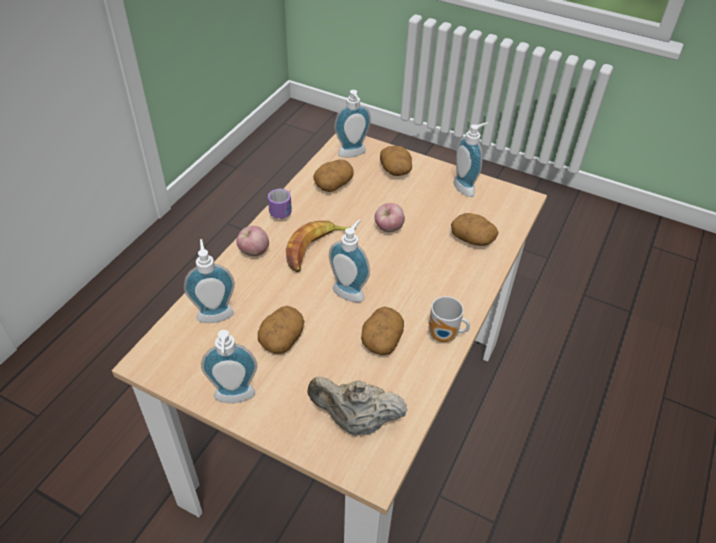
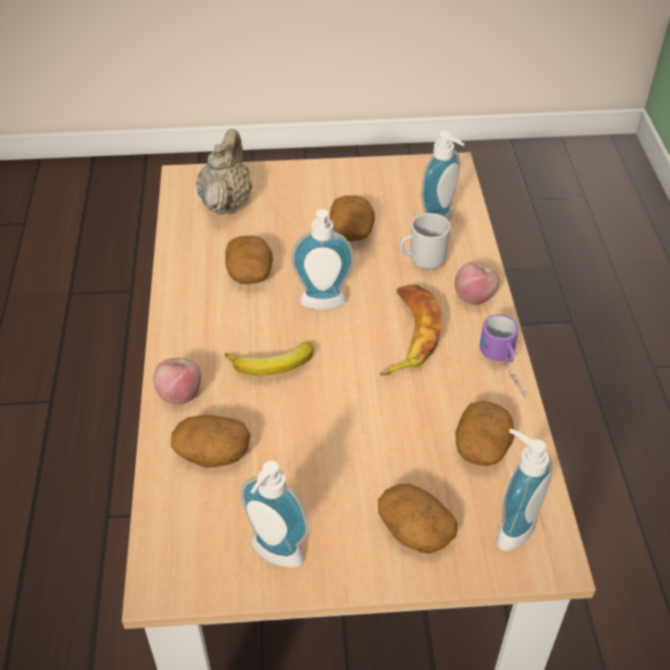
camera: 150 degrees right, 0 degrees up
(234, 399) = (345, 175): soap dispenser -> none
(356, 420) = (226, 202): beige teapot -> beige teapot turned 60 degrees counterclockwise
(388, 229) = (341, 410): apple -> apple (180, 394)
(410, 268) = (272, 366): none -> banana
(444, 336) = (183, 305): mug -> mug (423, 262)

